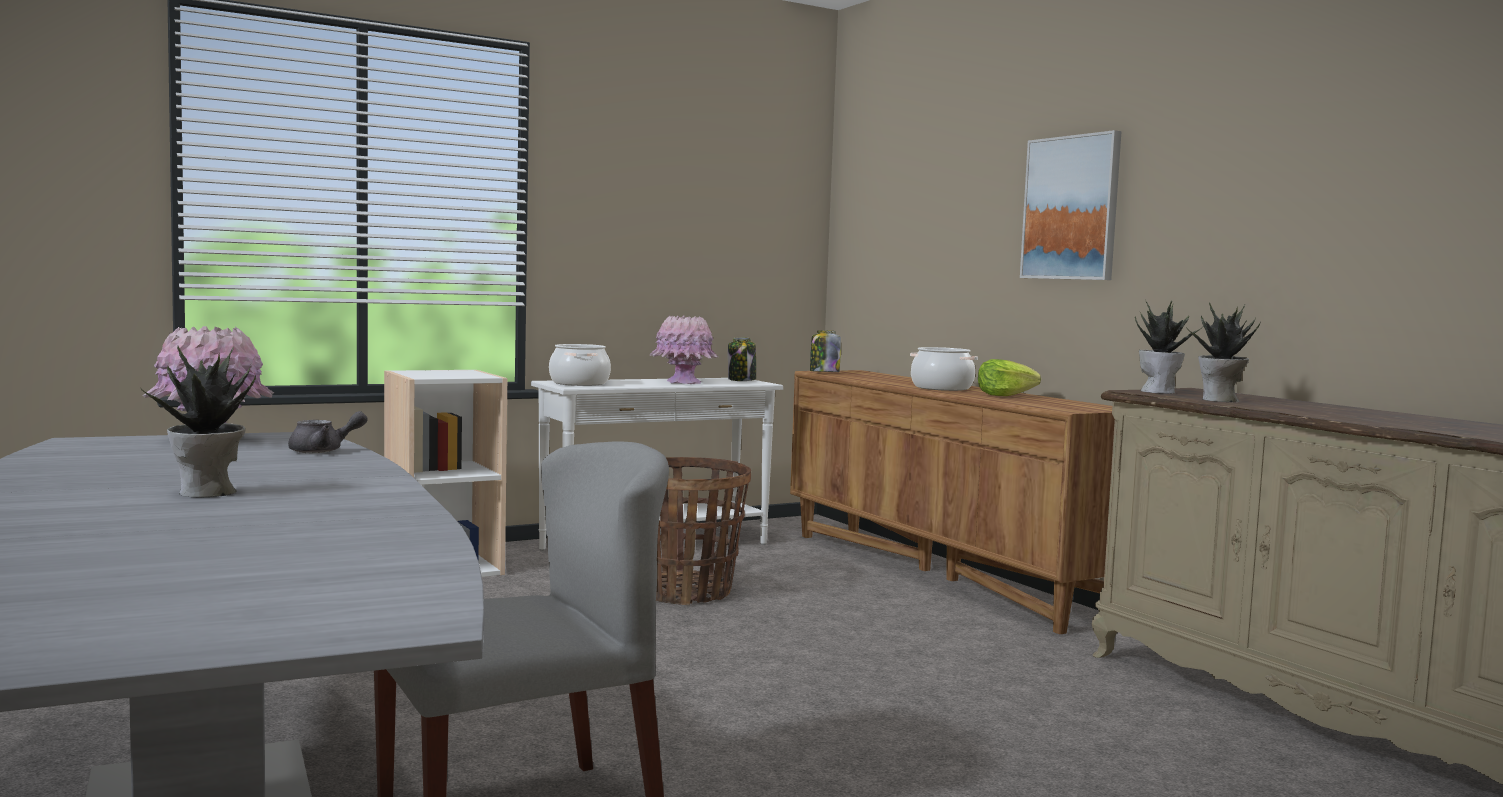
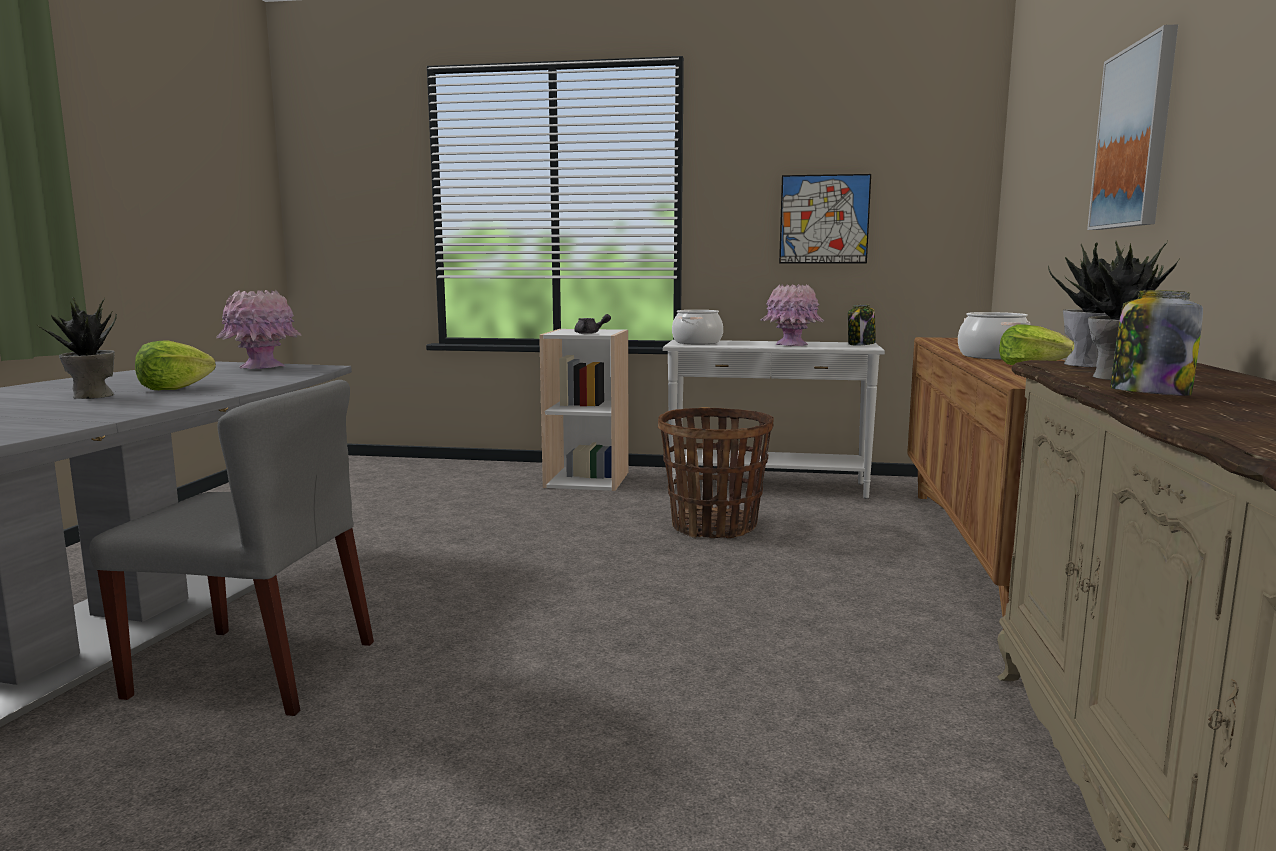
camera: 40 degrees right, 5 degrees up
(262, 474) = (174, 388): none -> lettuce
(324, 451) = (279, 377): grey teapot -> grey teapot (590, 333)
(678, 243) = (824, 219): none -> picture
(824, 372) = (937, 339): jar -> jar (1148, 394)

